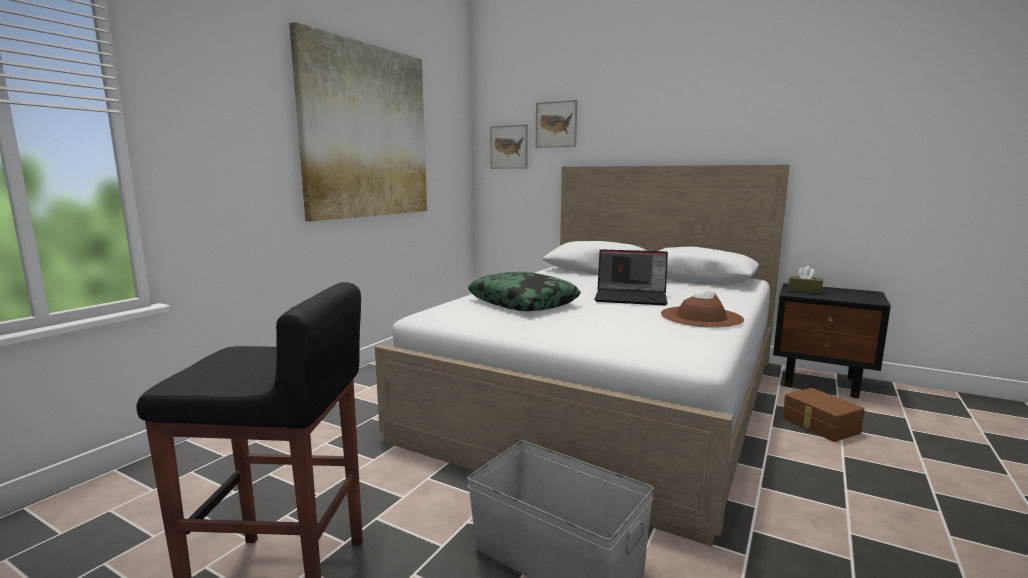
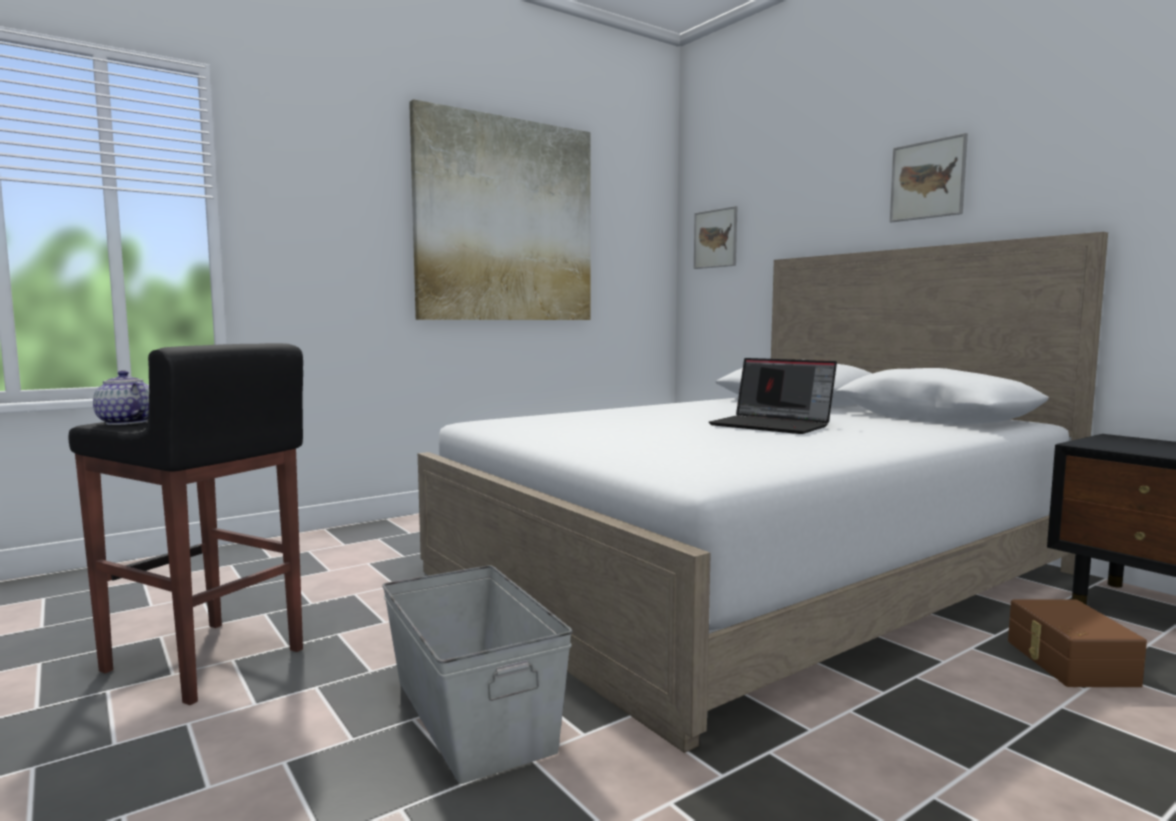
camera: 25 degrees right, 5 degrees down
(199, 380) = (124, 423): none -> teapot
(523, 302) = (615, 420): pillow -> none
(556, 124) = (771, 202): picture -> picture (927, 180)
(701, 317) = (825, 447): brown hat -> none
(804, 290) = (1121, 442): brown tissue box -> none

